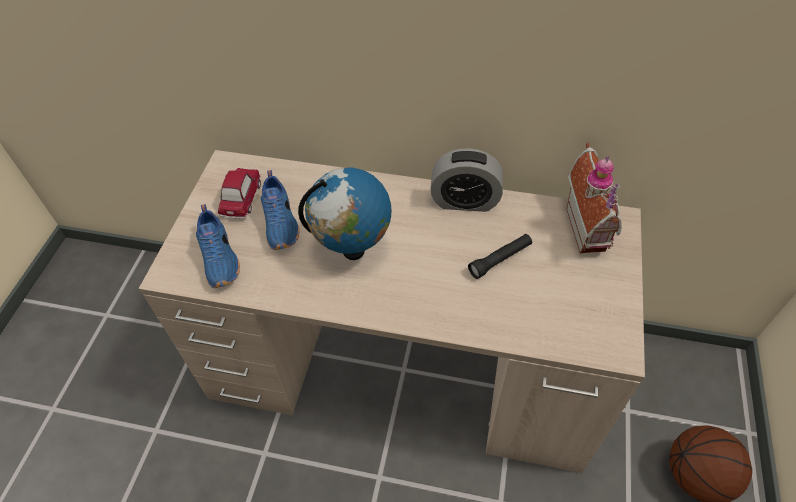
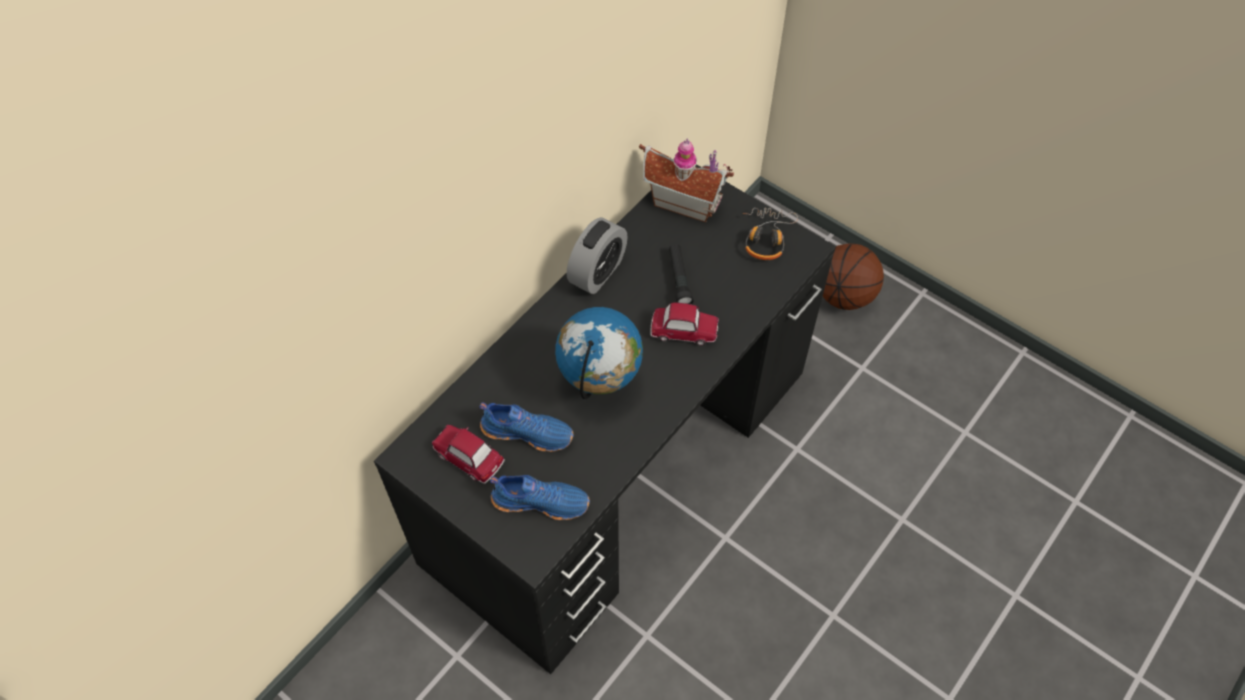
camera: 65 degrees left, 5 degrees up
(403, 365) = (621, 464): beige desk -> black desk
(447, 286) = (684, 330): none -> toy car
(602, 309) = (766, 238): none -> headphones

